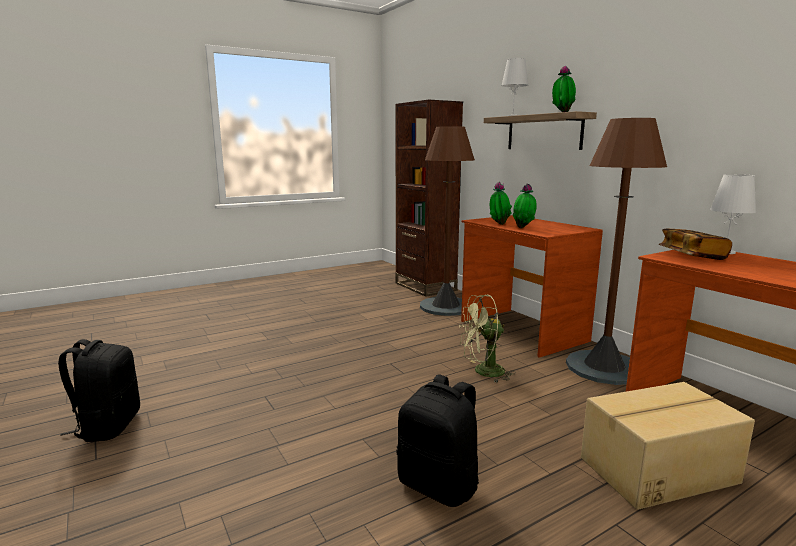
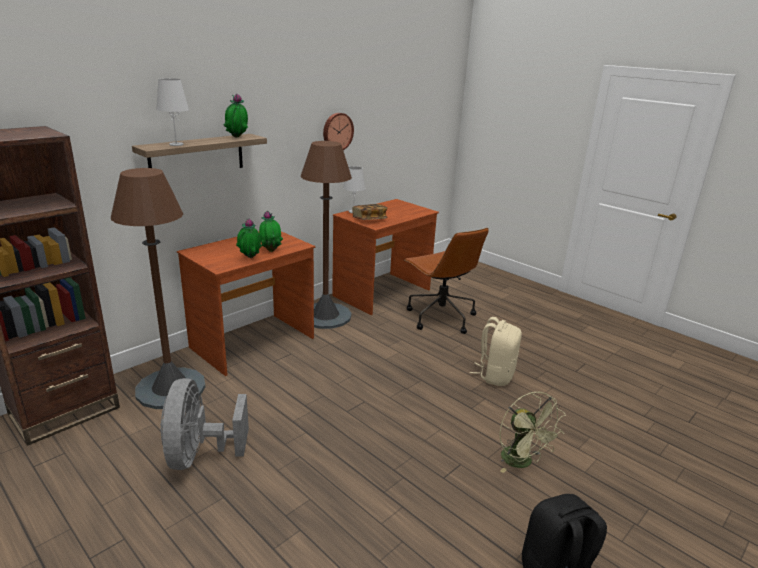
camera: 105 degrees left, 10 degrees up
(362, 315) = (199, 455): none -> grey fan
(439, 485) = (495, 375): black backpack -> beige backpack
(483, 372) = (349, 362): green fan -> green fan (522, 462)
(656, 469) = (440, 317): cardboard box -> brown office chair
(737, 115) = (337, 131): none -> wall clock

